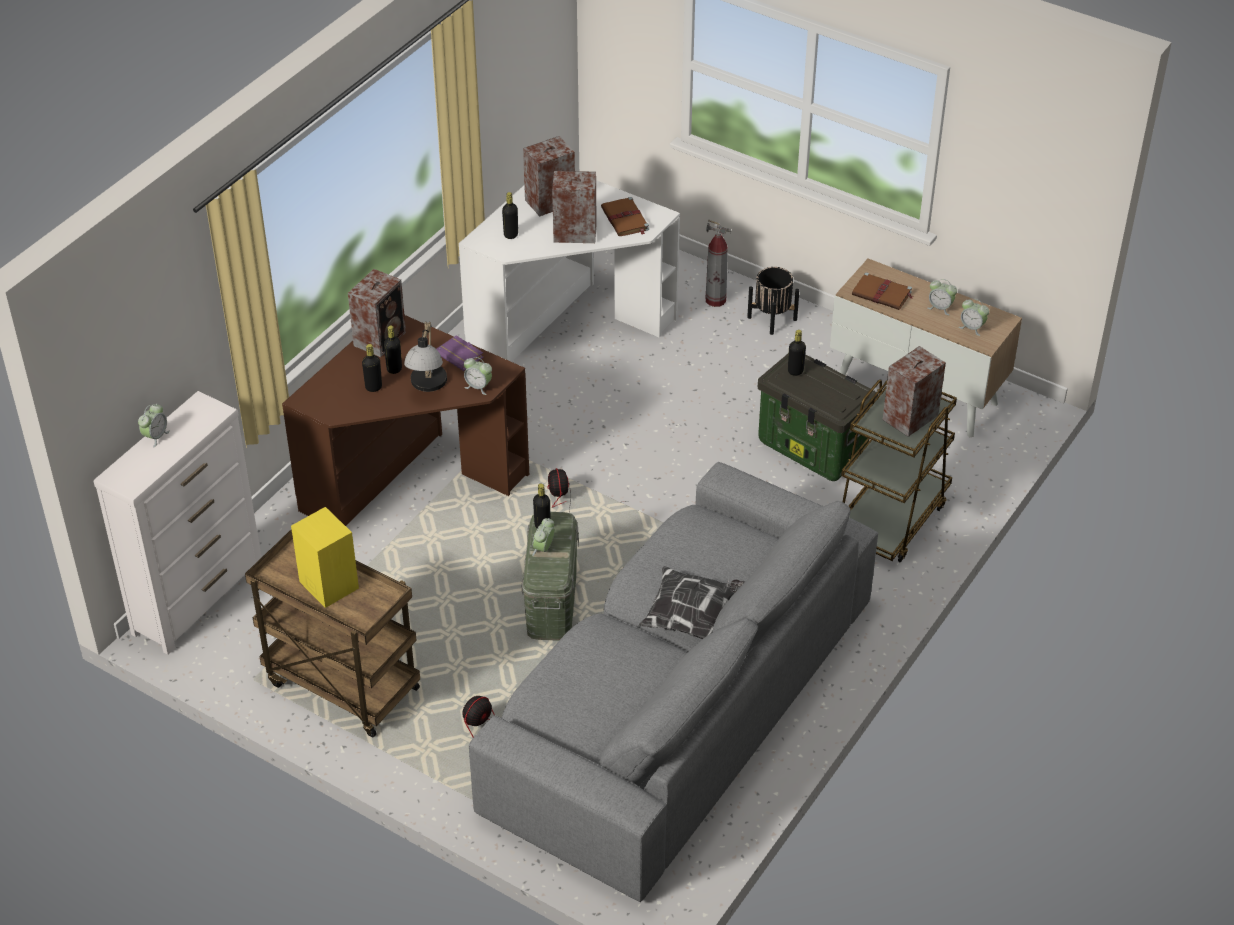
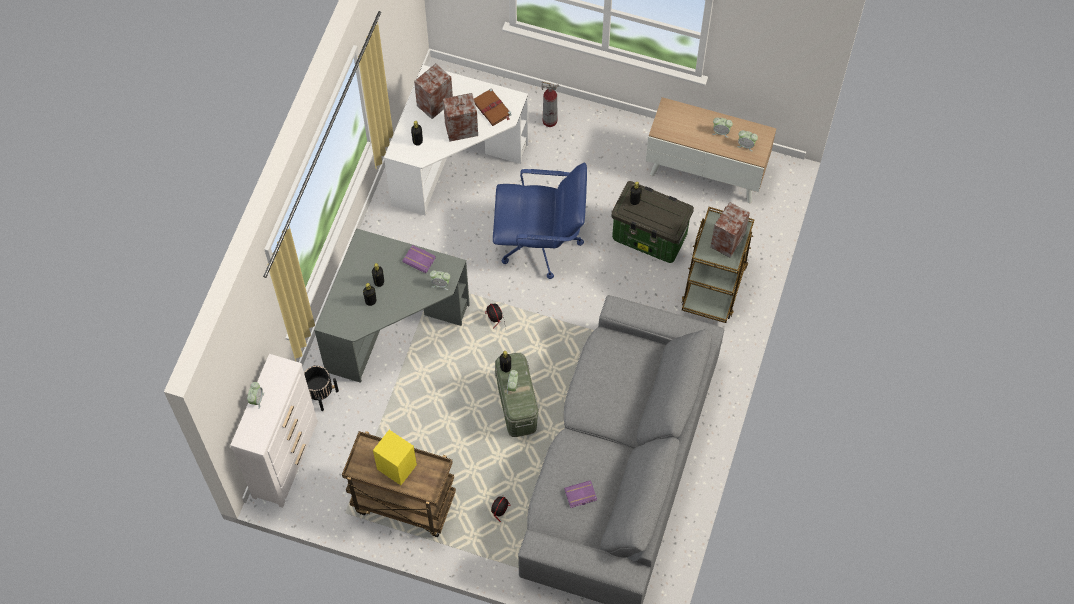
camera: 15 degrees left, 20 degrees up
(381, 338) = (360, 257): speaker -> none
(411, 480) = (392, 328): brown desk -> grey desk
(428, 386) = (407, 292): table lamp -> none
(592, 694) = (580, 496): none -> purple book
(655, 426) = (540, 243): none -> blue office chair
(693, 618) = (625, 421): pillow -> none
(772, 318) = (592, 128): black planter -> black planter (320, 393)
(882, 294) = (680, 128): brown book -> none

